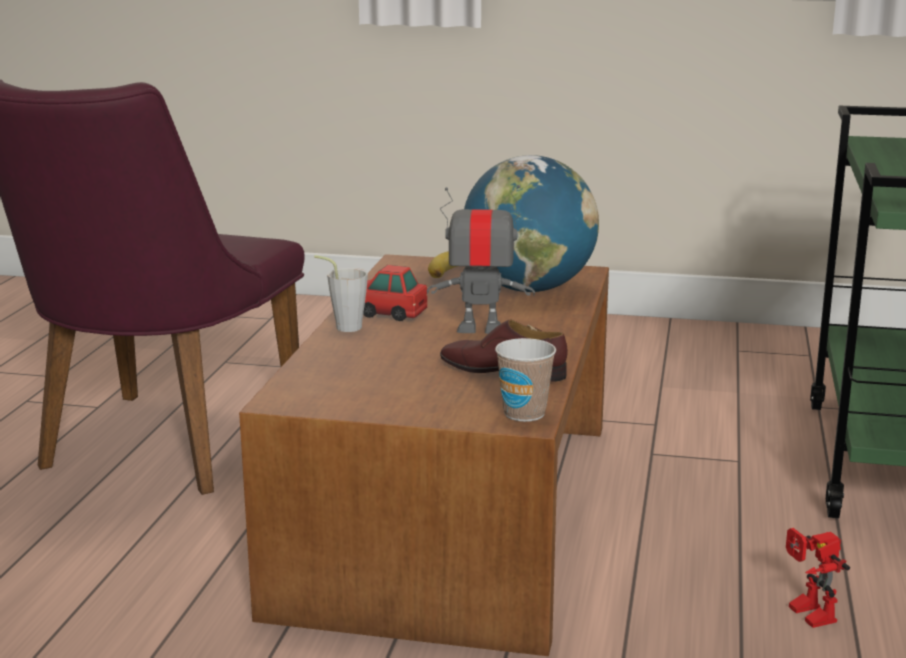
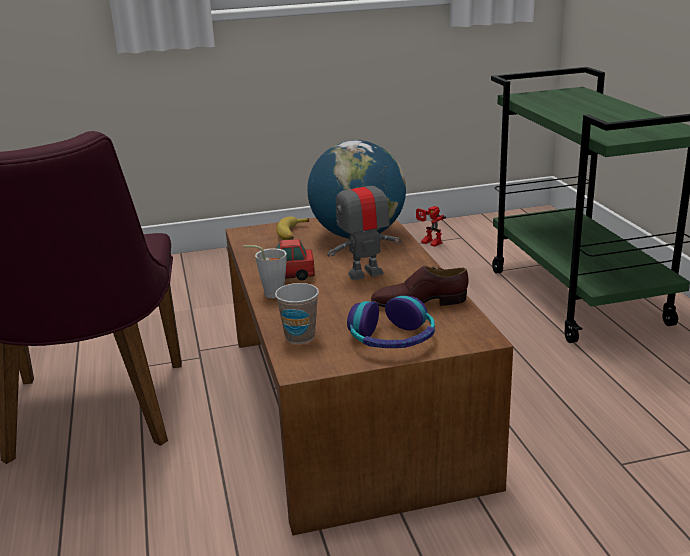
camera: 25 degrees left, 5 degrees up
(418, 398) = (392, 339): none -> headphones
(524, 413) = (473, 332): cup -> cup (300, 337)
(805, 613) = (615, 410): toy robot -> toy robot (429, 243)

